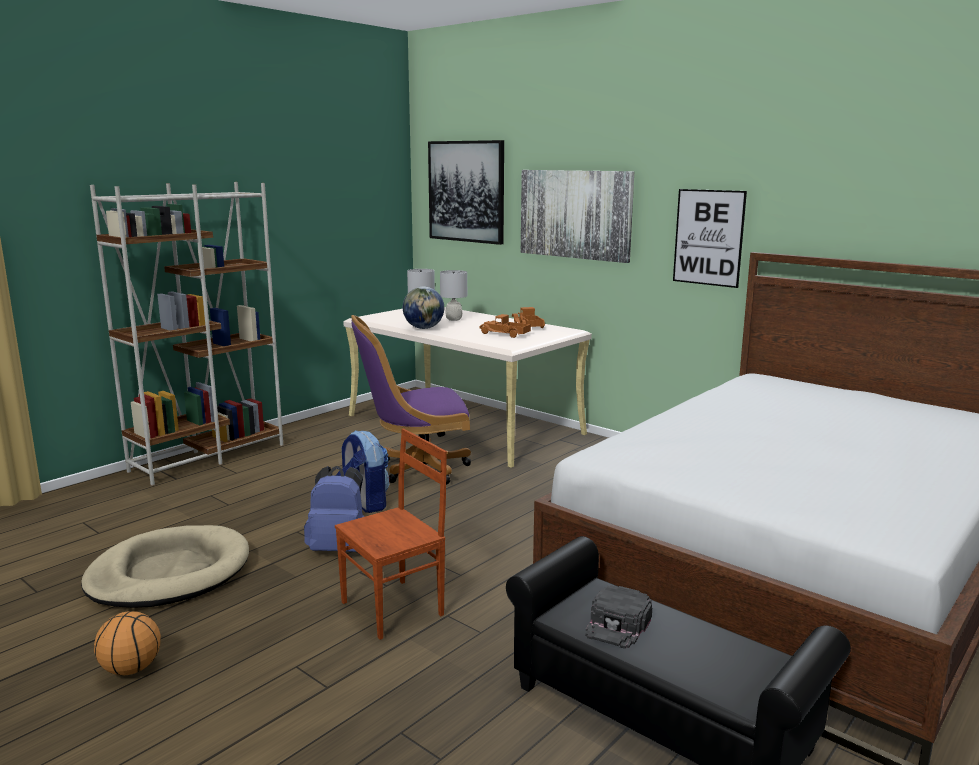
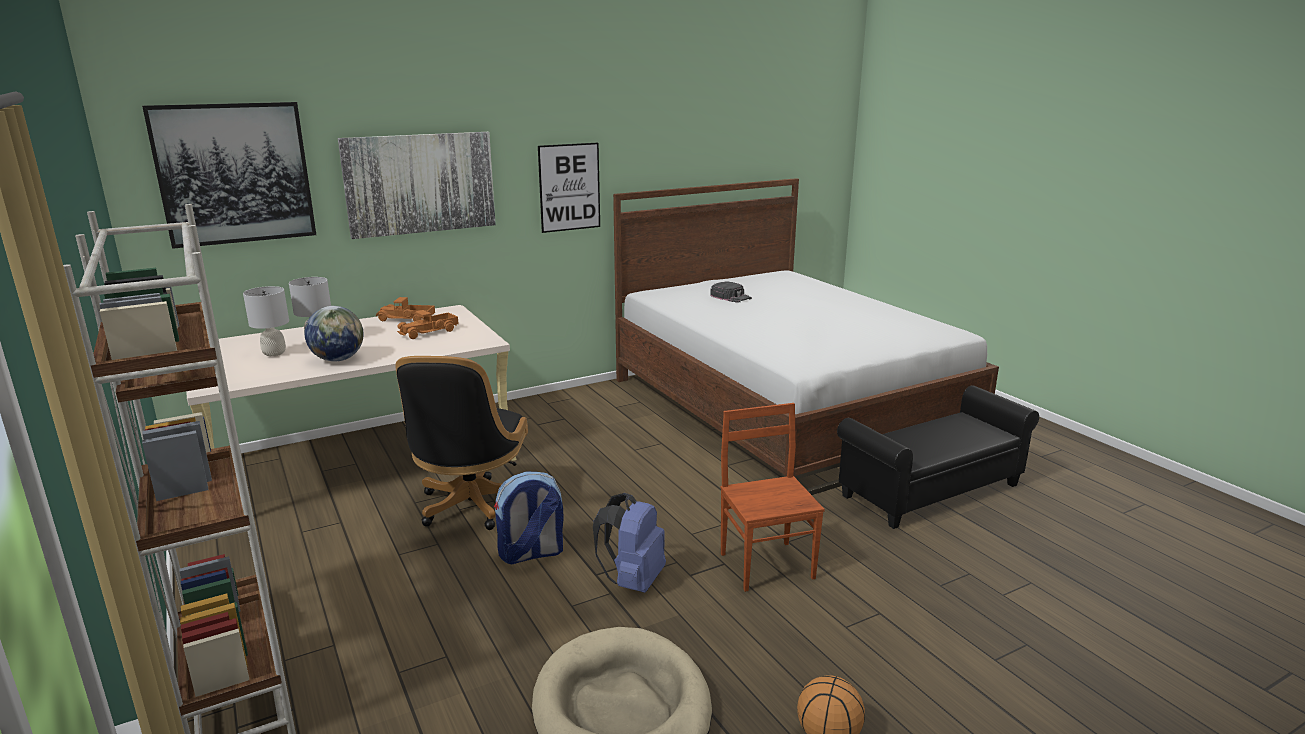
camera: 70 degrees left, 5 degrees up
(415, 470) = (469, 510): purple office chair -> black office chair
(618, 624) = (921, 447): black cap -> black cap (731, 296)

